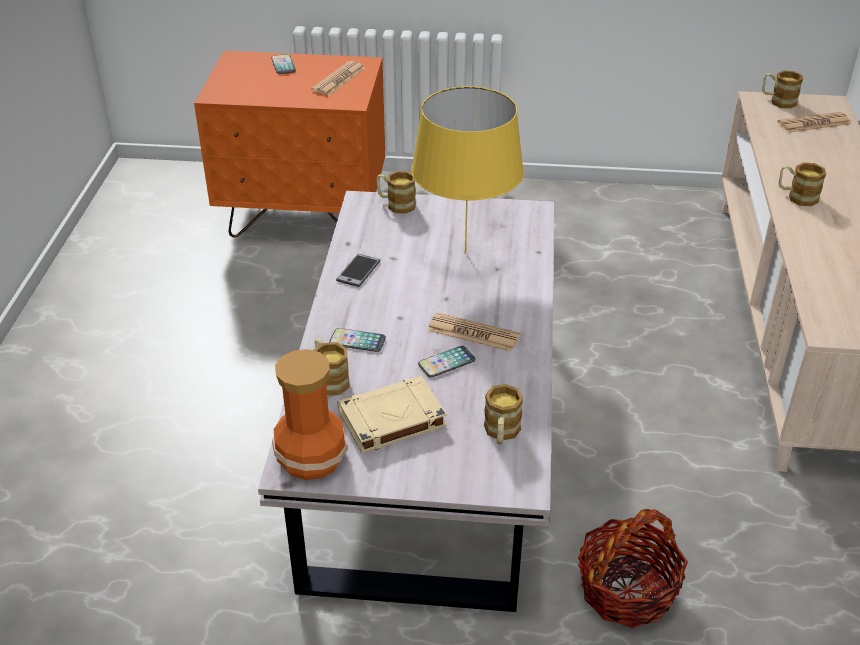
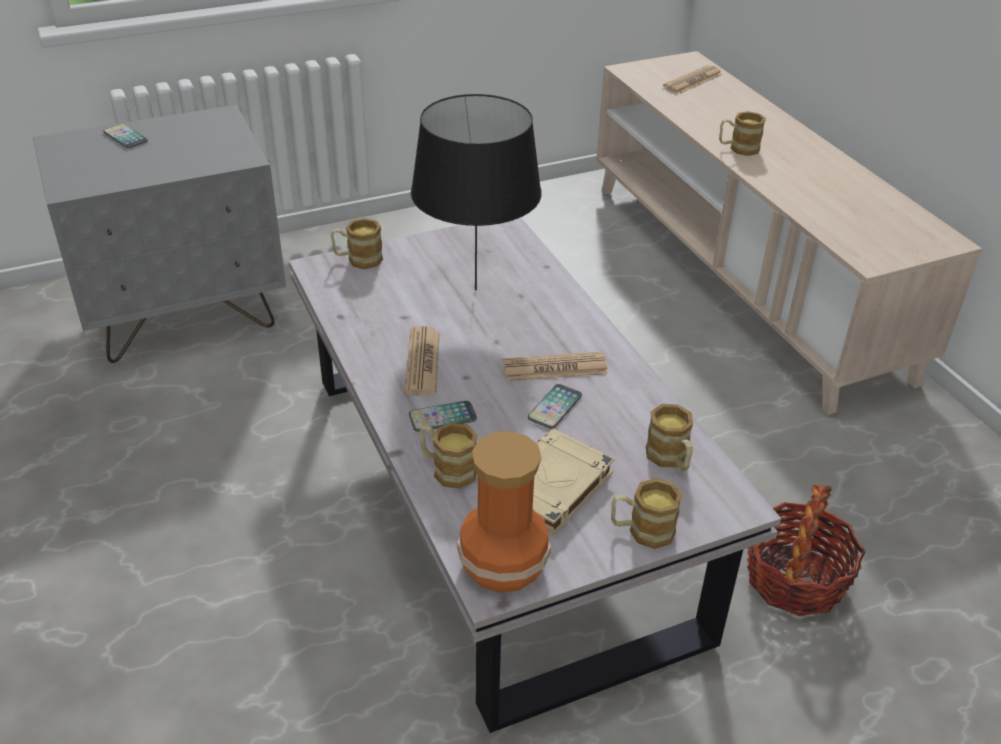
camera: 30 degrees left, 0 degrees up
(304, 217) = (185, 316): orange nightstand -> grey nightstand
(338, 79) = (207, 138): newspaper -> newspaper (422, 362)
(358, 271) = (378, 342): phone -> none
(465, 253) = (475, 289): yellow table lamp -> black table lamp
(778, 101) = (646, 67): mug -> mug (642, 530)

